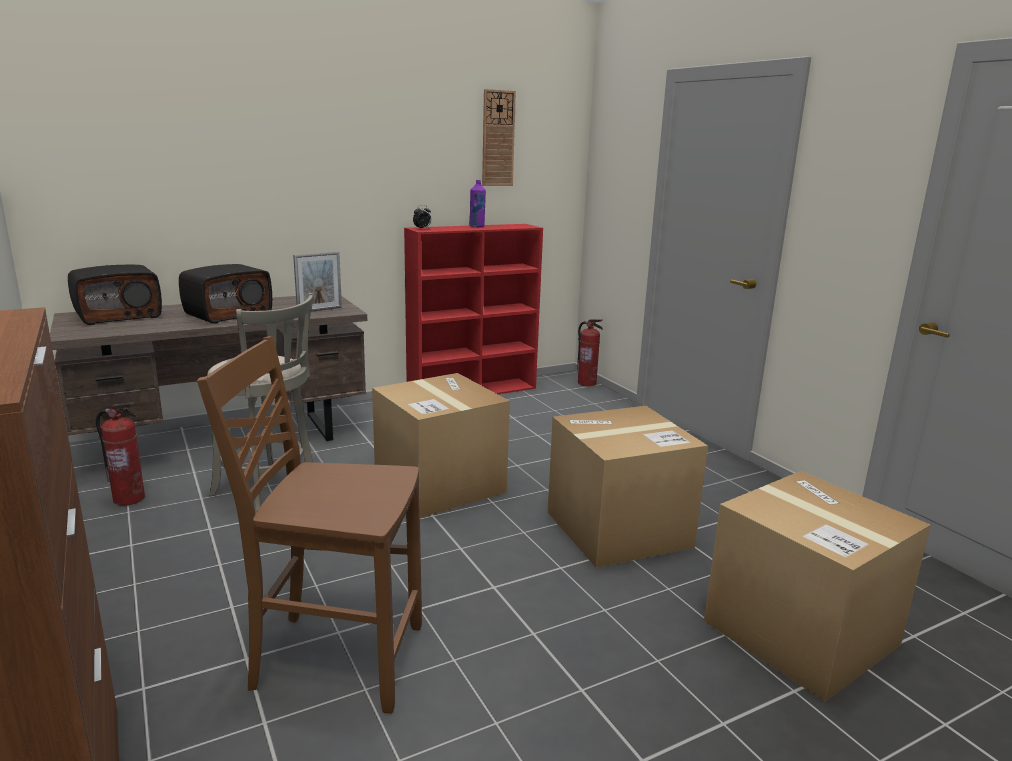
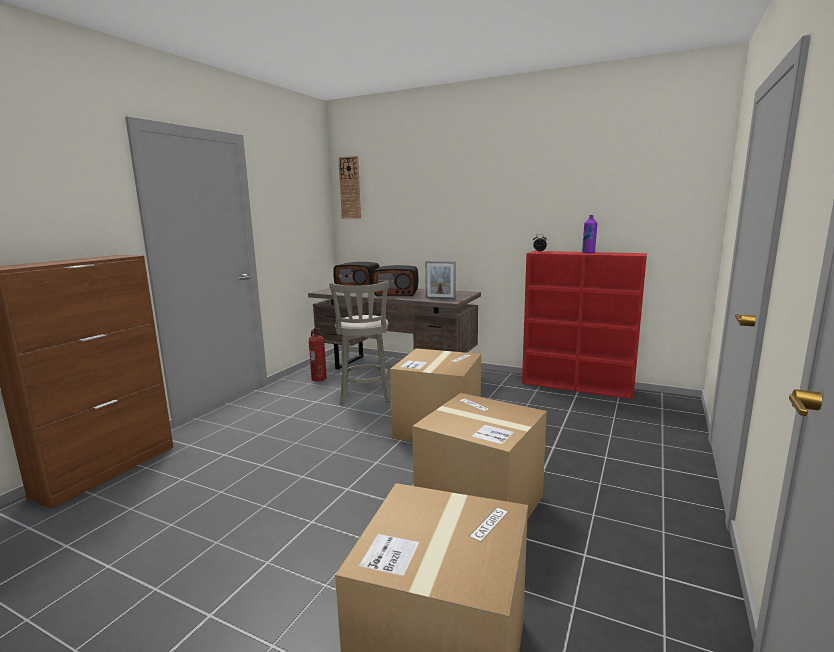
camera: 55 degrees right, 5 degrees down
(335, 657) = (240, 473): brown chair -> none
(498, 138) = (621, 181): wall clock -> wall clock (350, 188)
(587, 383) = (691, 409): fire extinguisher -> none

